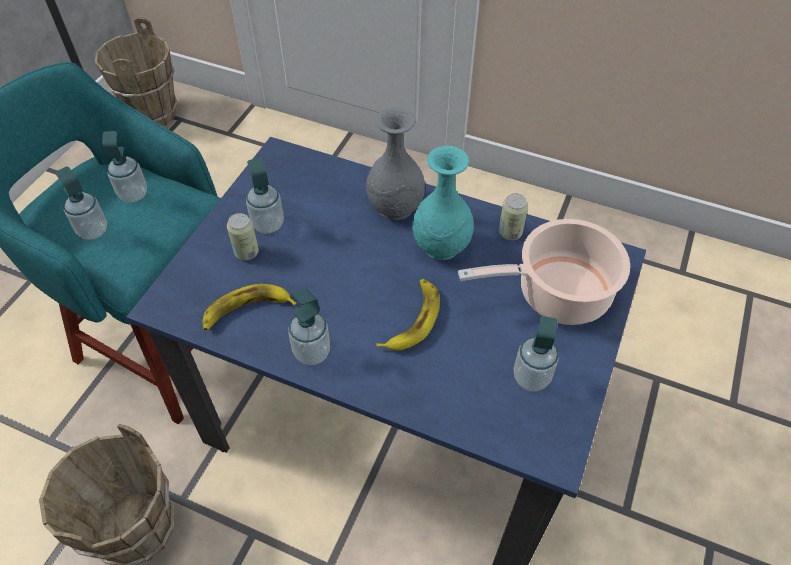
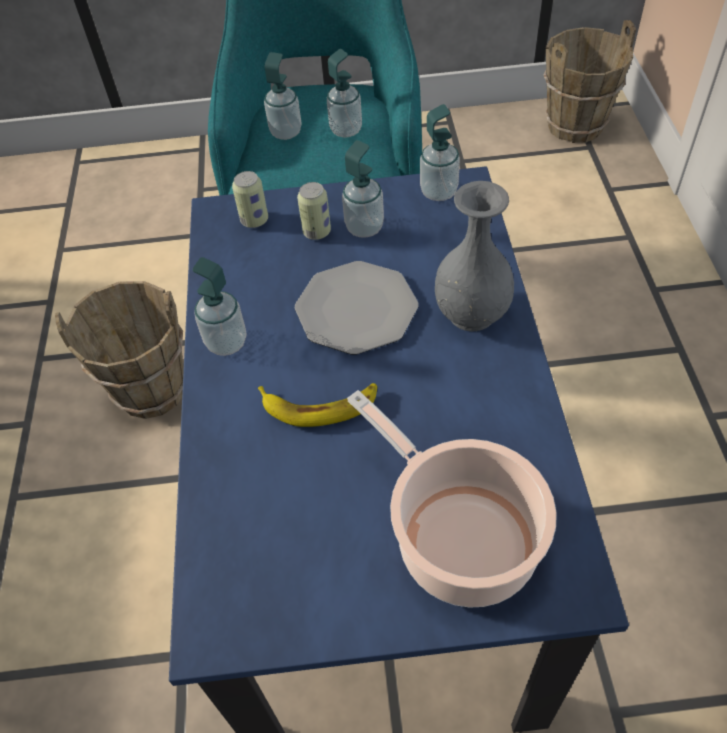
camera: 65 degrees right, 0 degrees up
(247, 310) = (247, 270): banana -> none
(342, 263) = (356, 309): none -> plate
(440, 246) = (445, 381): turquoise vase -> none
(510, 233) = (523, 442): can -> can (254, 220)
(531, 377) = (307, 561): soap dispenser -> soap dispenser (438, 192)

